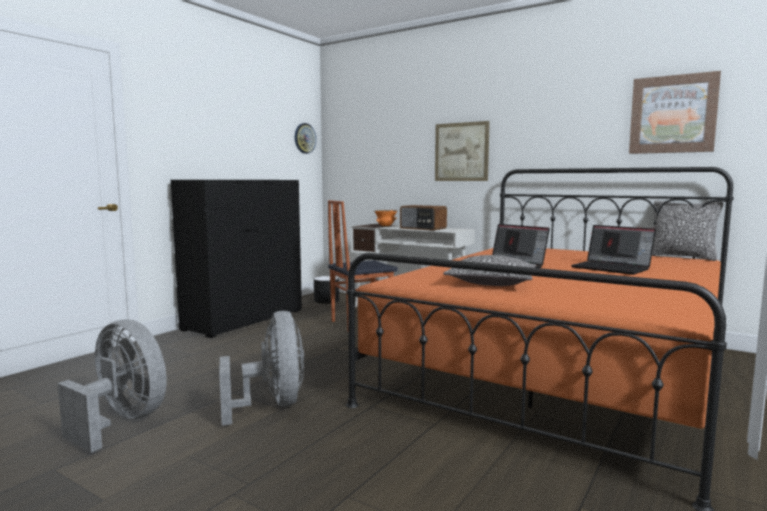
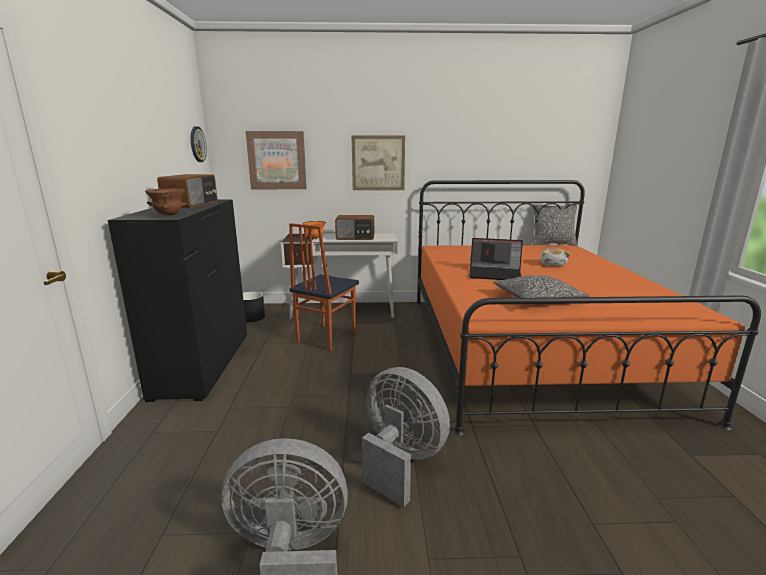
camera: 35 degrees left, 10 degrees up
(210, 179) = (168, 215): none -> brown bowl
(255, 179) = (192, 204): none -> radio
(612, 268) = (553, 264): laptop -> plush toy
(673, 114) = (547, 140): picture -> picture (277, 160)

